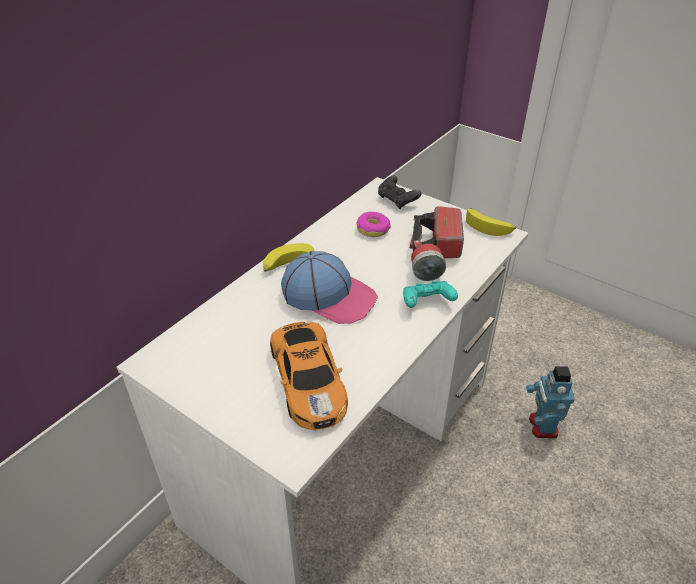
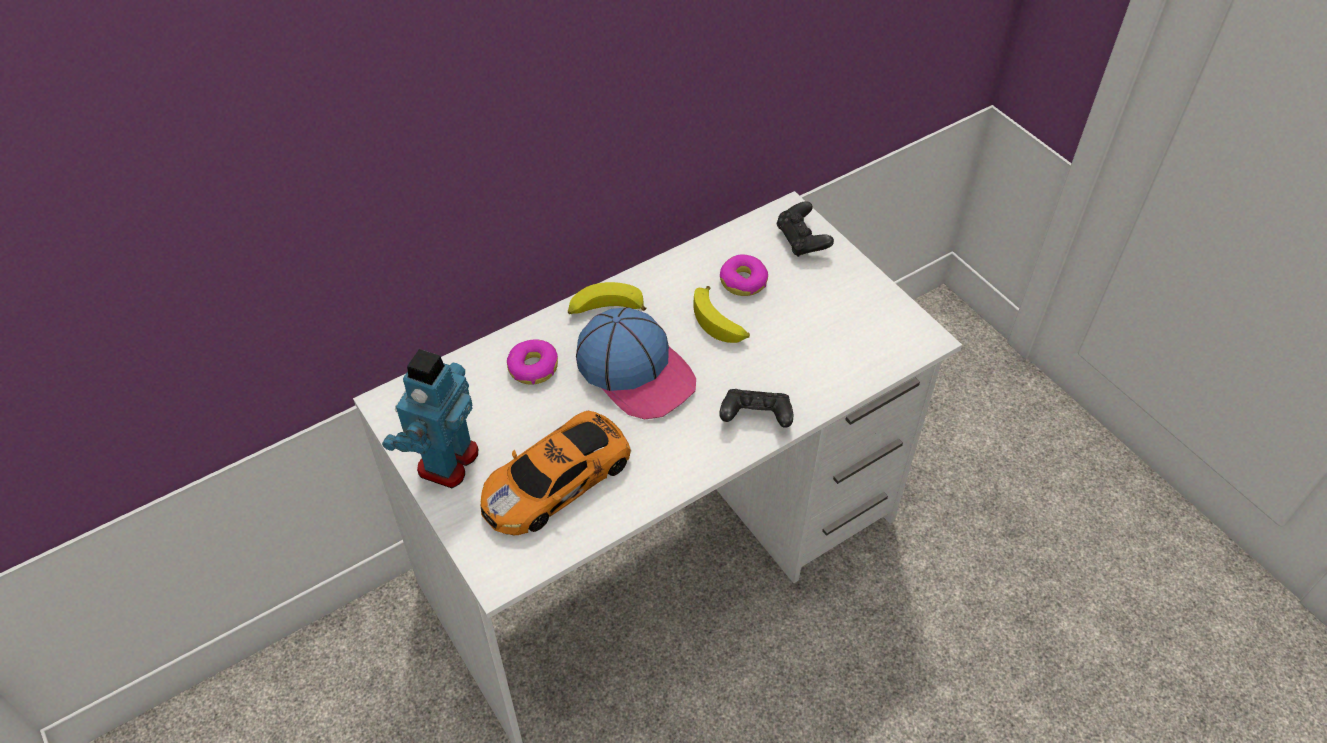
camera: 20 degrees right, 10 degrees up
(252, 311) = (533, 367): none -> donut
(308, 378) = (559, 479): toy car -> toy car turned 45 degrees clockwise
(426, 303) = (755, 417): turquoise game controller -> black game controller
(434, 254) = (806, 345): flashlight -> none
(489, 227) = (909, 320): banana -> banana (720, 323)
(542, 426) = (950, 607): toy robot -> toy robot (446, 461)

